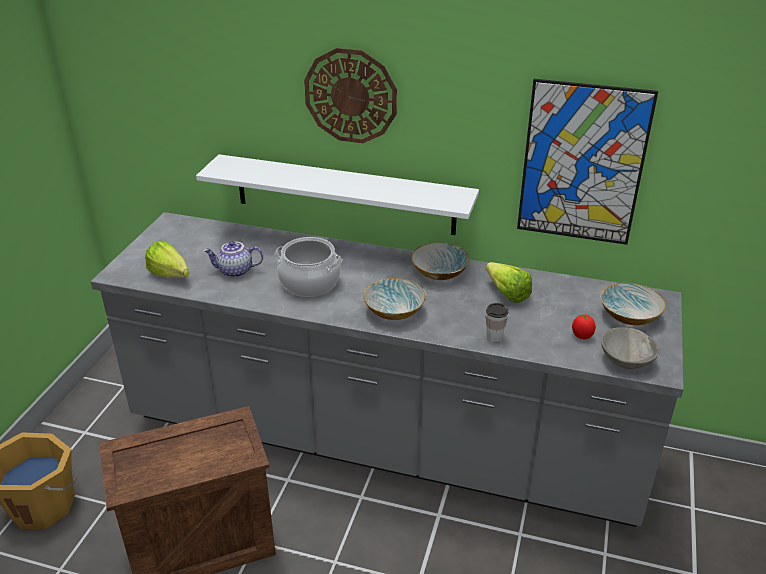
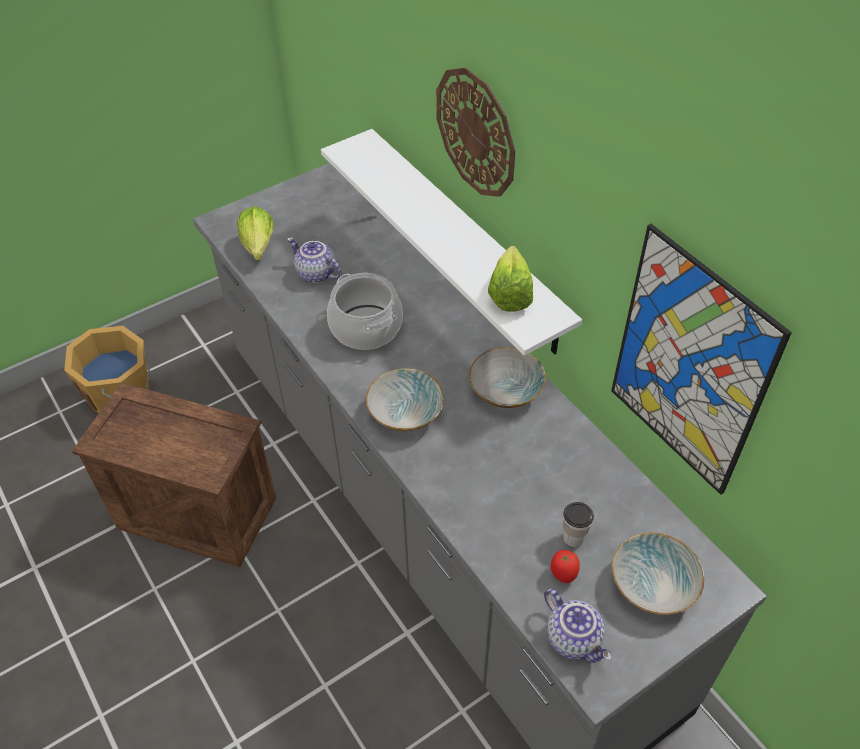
camera: 40 degrees right, 15 degrees up
(494, 337) = (466, 512): cup -> cup (573, 538)
(505, 291) = (548, 459): lettuce -> lettuce (511, 290)
(625, 360) = (574, 639): grey bowl -> teapot

